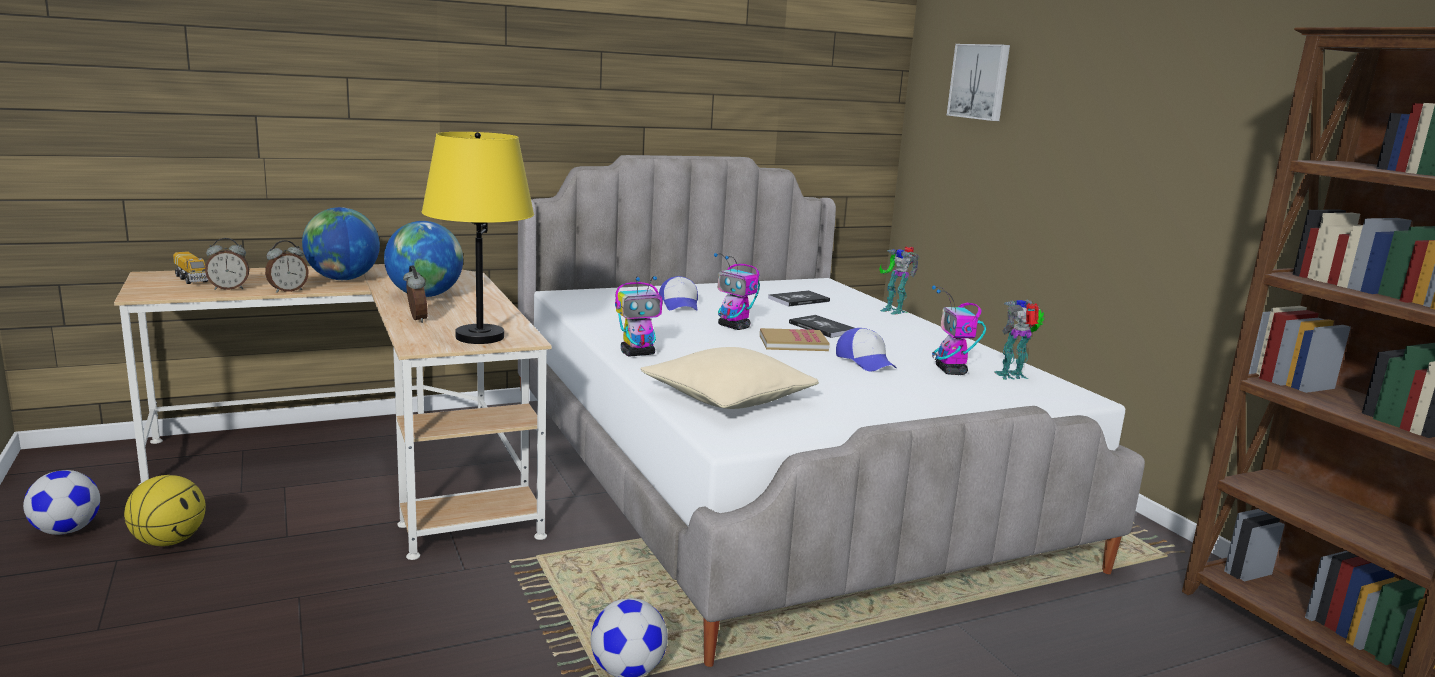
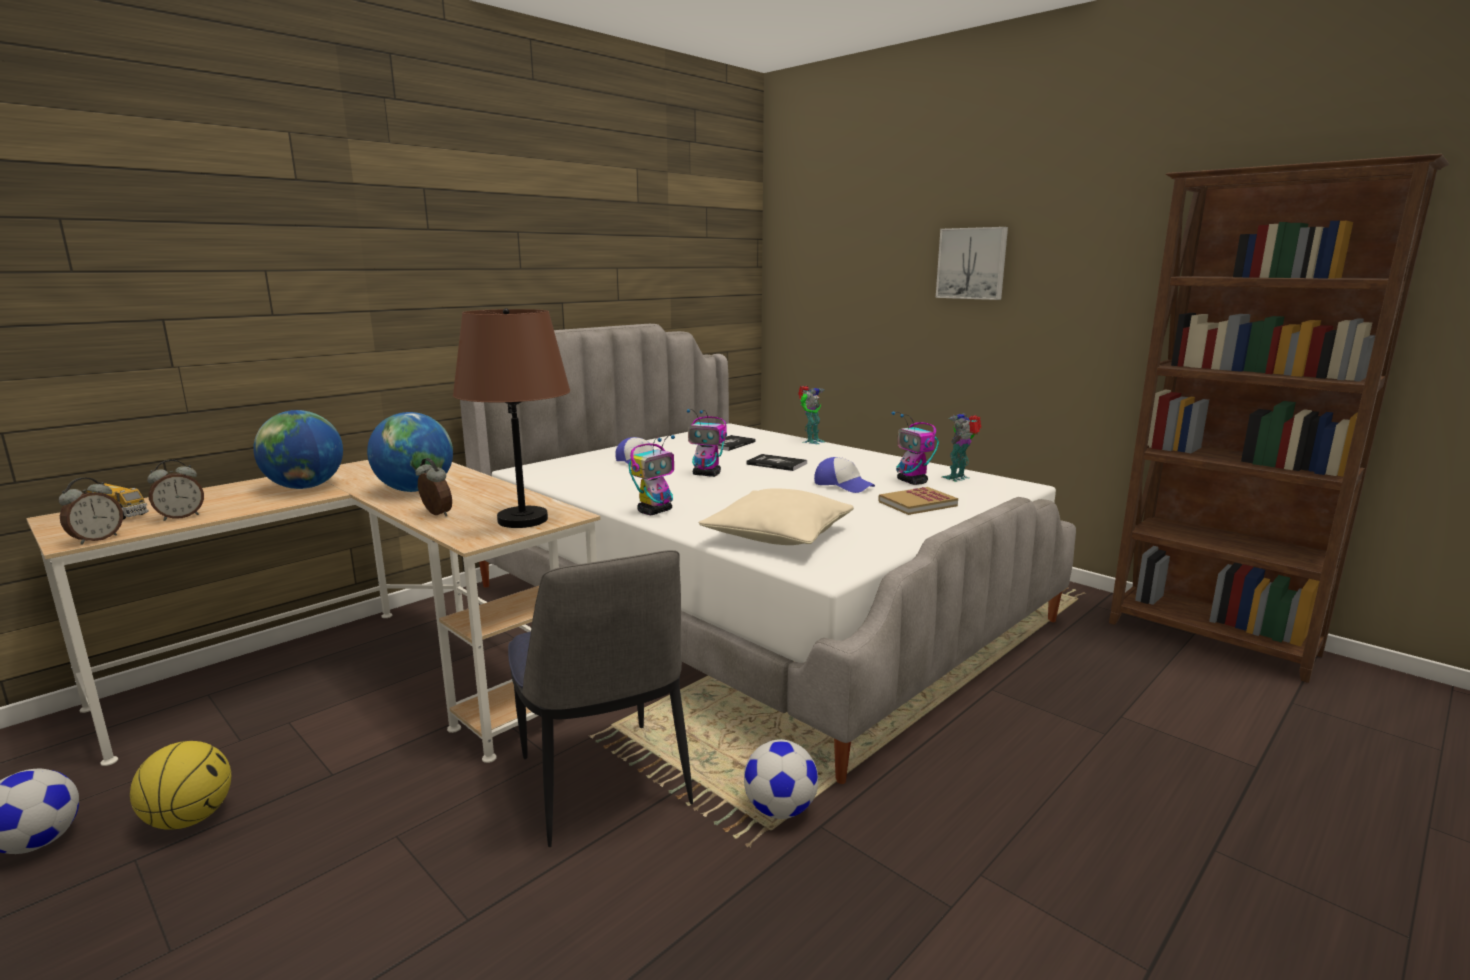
camera: 20 degrees left, 0 degrees up
(287, 290) = (255, 508): alarm clock -> alarm clock (96, 539)
(480, 337) = (523, 520): yellow table lamp -> brown table lamp
(489, 604) = (604, 785): none -> chair
(793, 343) = (770, 480): book -> book (917, 504)
(893, 310) = (811, 441): toy robot -> toy robot turned 75 degrees counterclockwise
(980, 81) = (838, 242): picture -> picture (972, 263)

